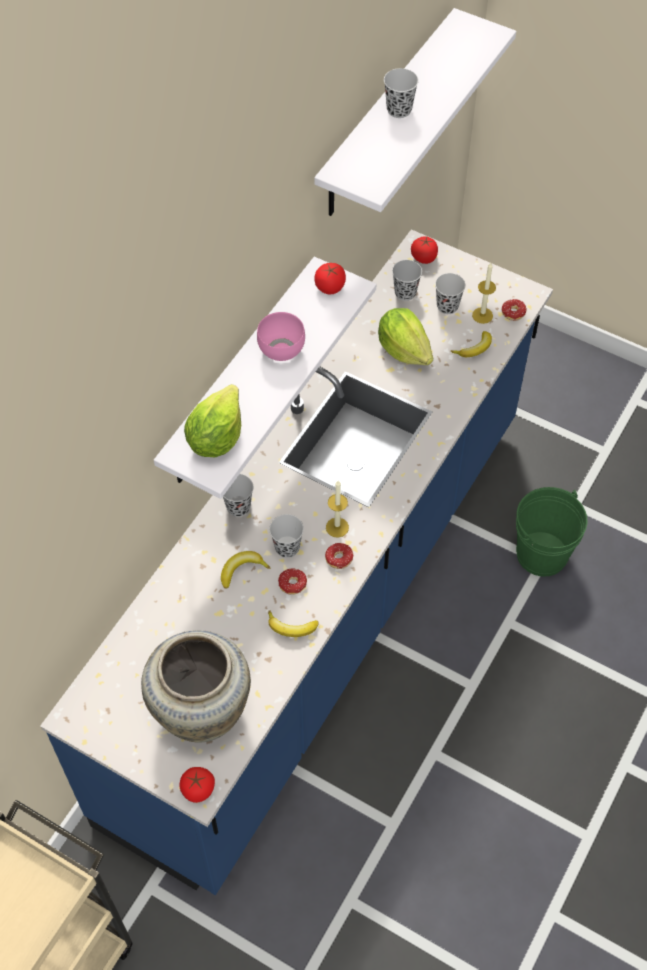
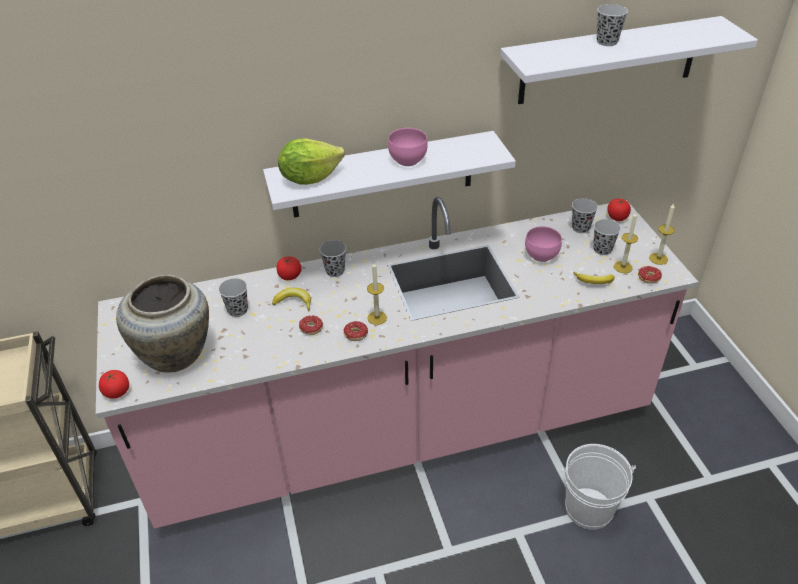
camera: 45 degrees right, 15 degrees down
(287, 547) = (334, 308): black cup -> black cup (237, 310)
(291, 628) = (279, 350): banana -> none
(323, 613) = (402, 434): blue counter -> pink counter
(330, 287) = (482, 148): tomato -> tomato (289, 276)
(404, 349) = (542, 255): lettuce -> pink bowl
(501, 285) = (658, 258): none -> candle
(542, 554) = (589, 508): green bucket -> white bucket

